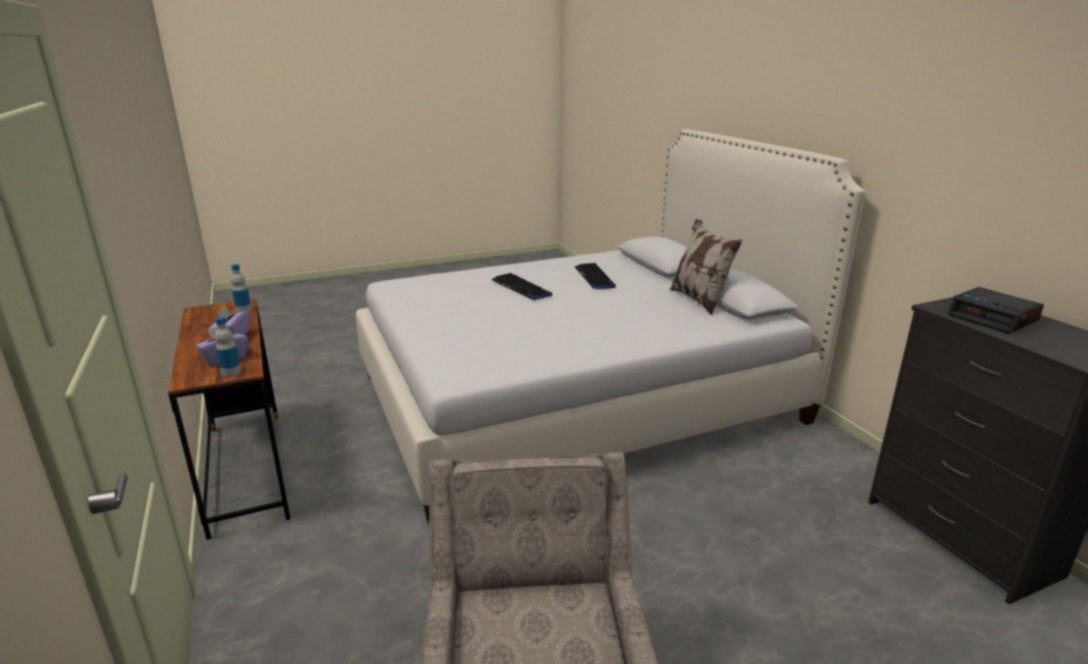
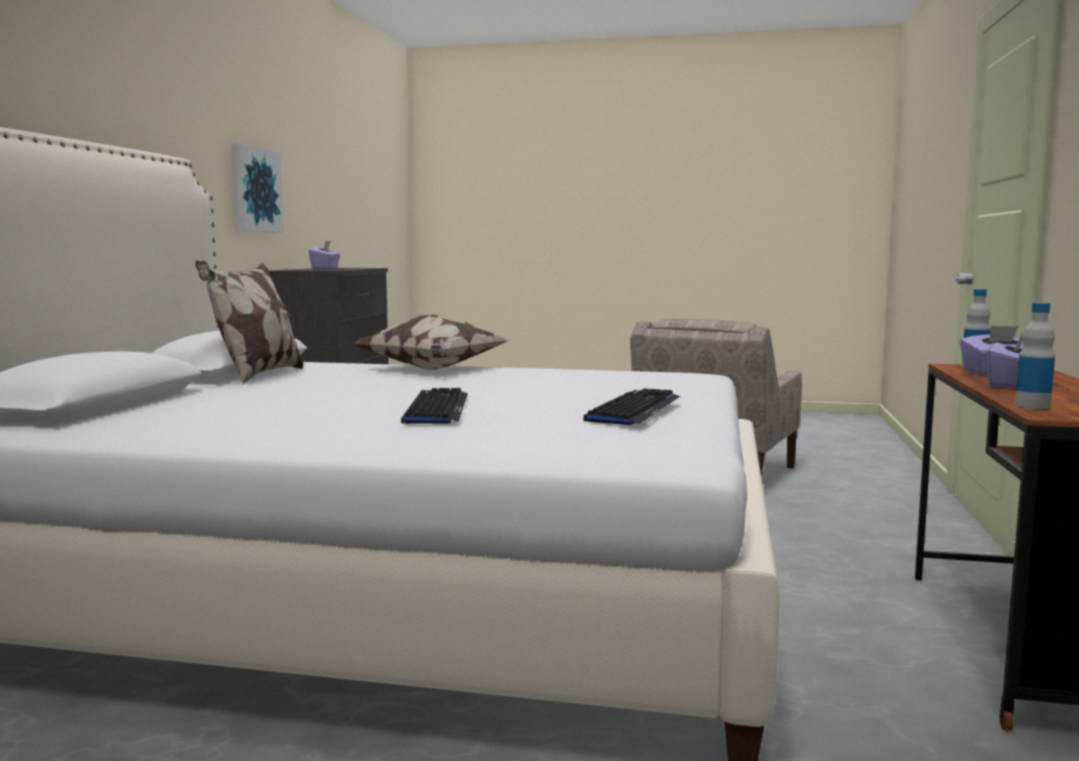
camera: 145 degrees left, 15 degrees down
(594, 277) = (270, 406): keyboard -> keyboard (634, 410)
(638, 335) = (433, 369): none -> pillow
(993, 318) = (325, 269): alarm clock -> purple tissue box
(999, 202) = (255, 190): none -> picture

